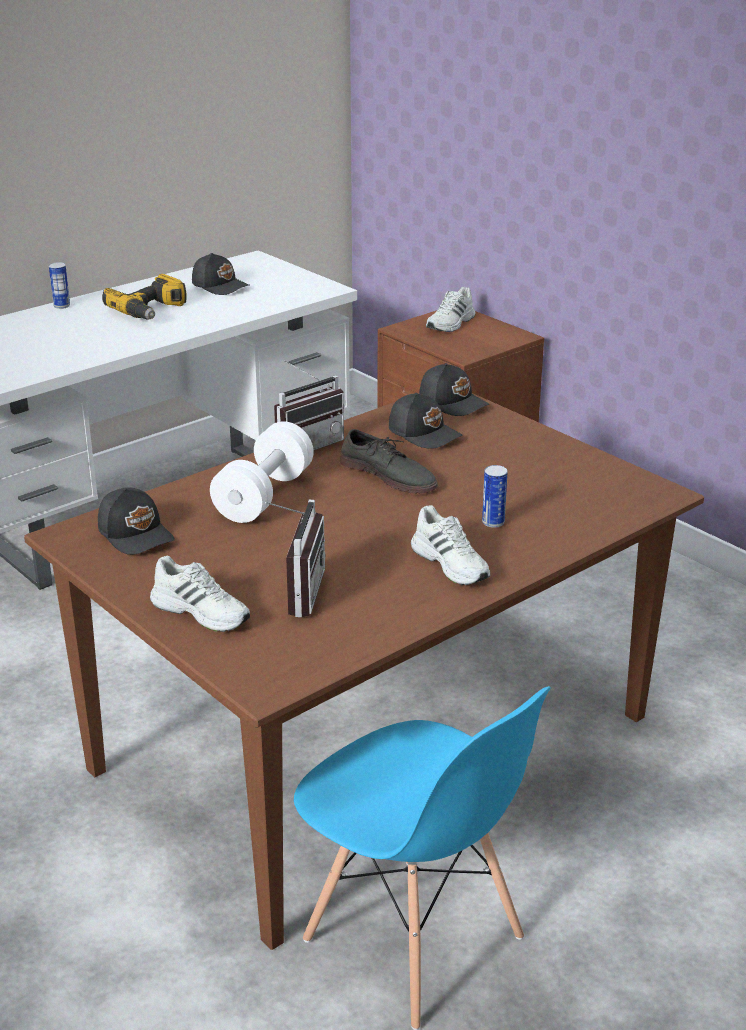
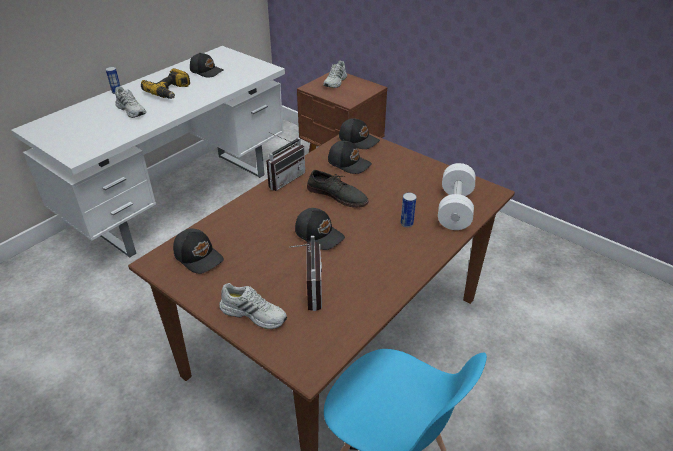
camera: 10 degrees left, 10 degrees up
(264, 496) = (269, 218): white dumbbell -> white dumbbell (455, 209)
(340, 523) = (319, 234): none -> black cap
(452, 563) = (392, 257): white shoe -> white shoe (132, 110)

